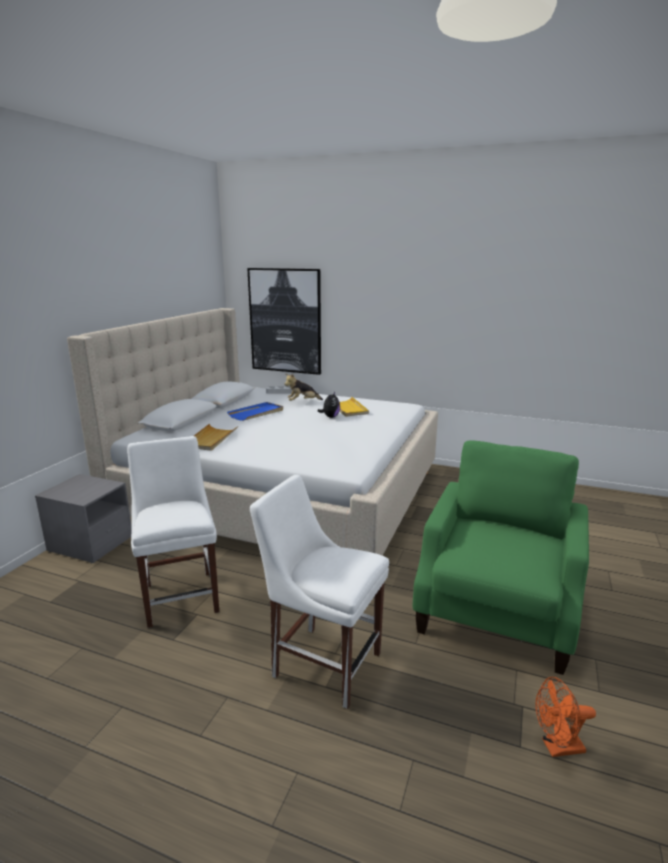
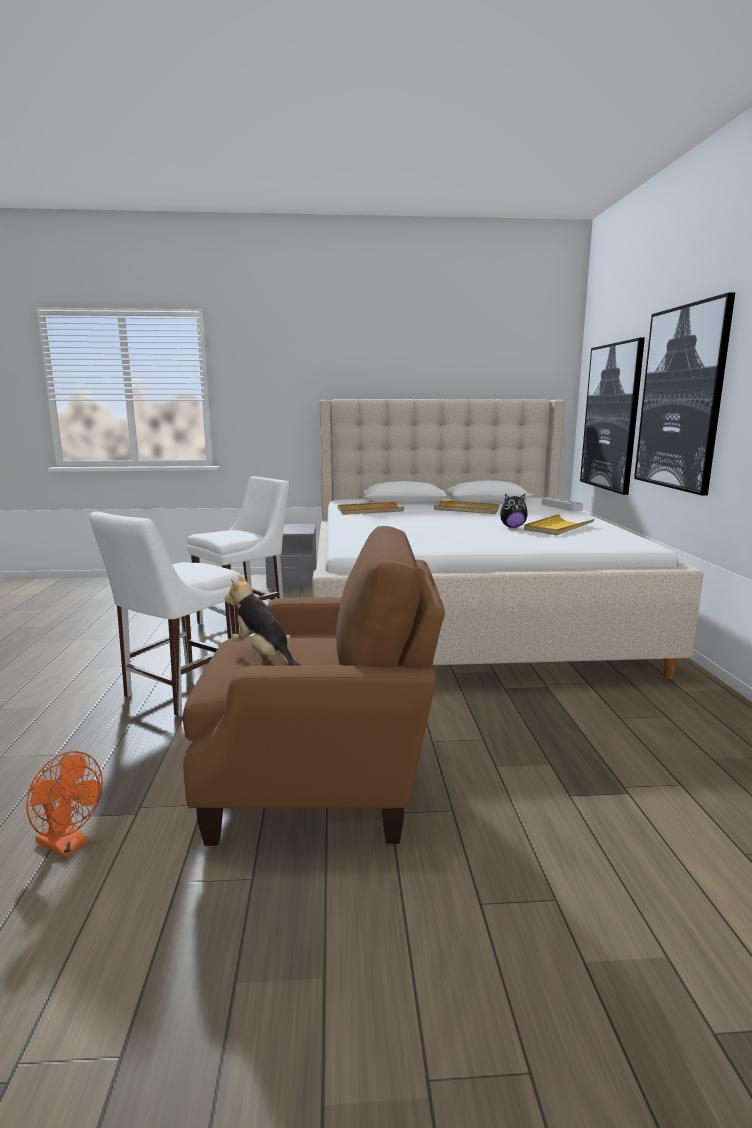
camera: 65 degrees right, 5 degrees down
(256, 413) = (467, 510): blue tray -> beige tray
(302, 402) = (541, 515): plush toy -> plush toy (264, 656)
(322, 662) = (179, 691): white chair -> white chair turned 150 degrees counterclockwise
(371, 312) = (680, 398): none -> picture
(496, 612) = (320, 778): green armchair -> brown armchair
(557, 747) = (68, 845): orange fan -> orange fan turned 150 degrees clockwise

